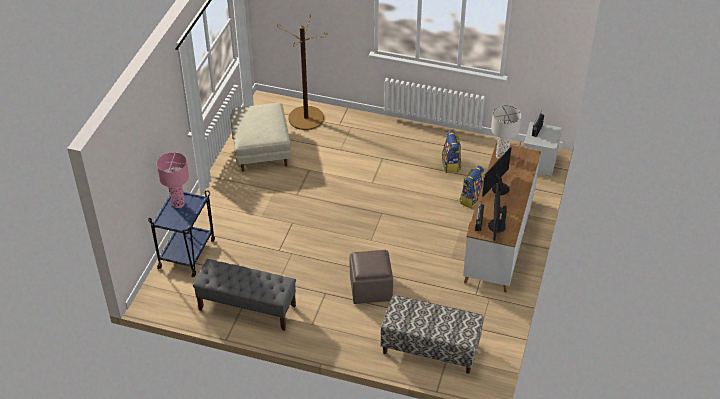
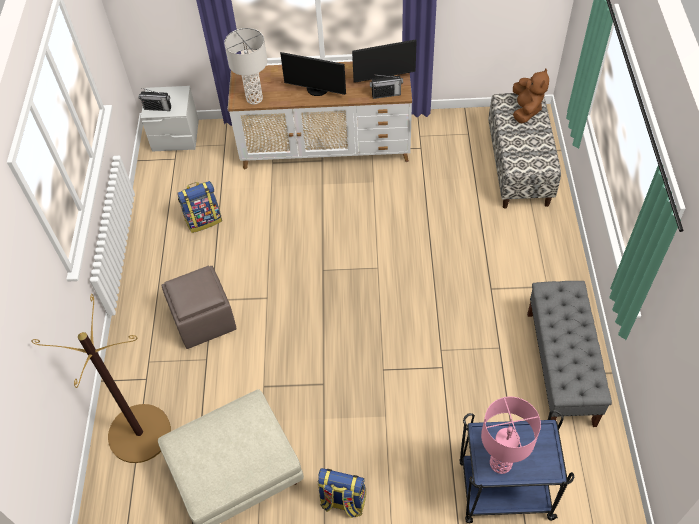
camera: 105 degrees left, 10 degrees up
(370, 289) = (460, 244): brown ottoman -> brown ottoman (204, 320)
(456, 329) = (526, 110): none -> brown plush toy
(471, 199) = (263, 185): backpack -> backpack (342, 501)

